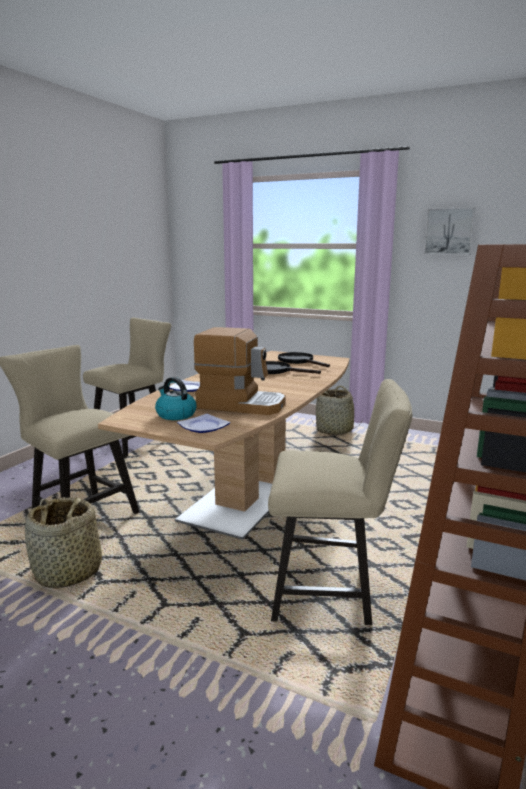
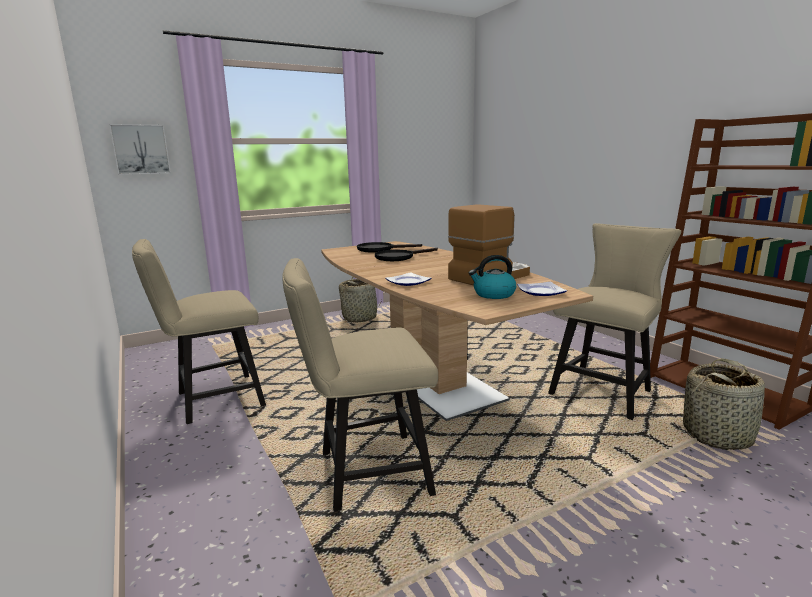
camera: 55 degrees left, 0 degrees up
(68, 572) = (492, 503): basket -> basket (717, 435)
(134, 441) = (213, 400): beige chair -> beige chair turned 105 degrees counterclockwise
(449, 231) = (411, 128): picture -> picture (141, 149)

